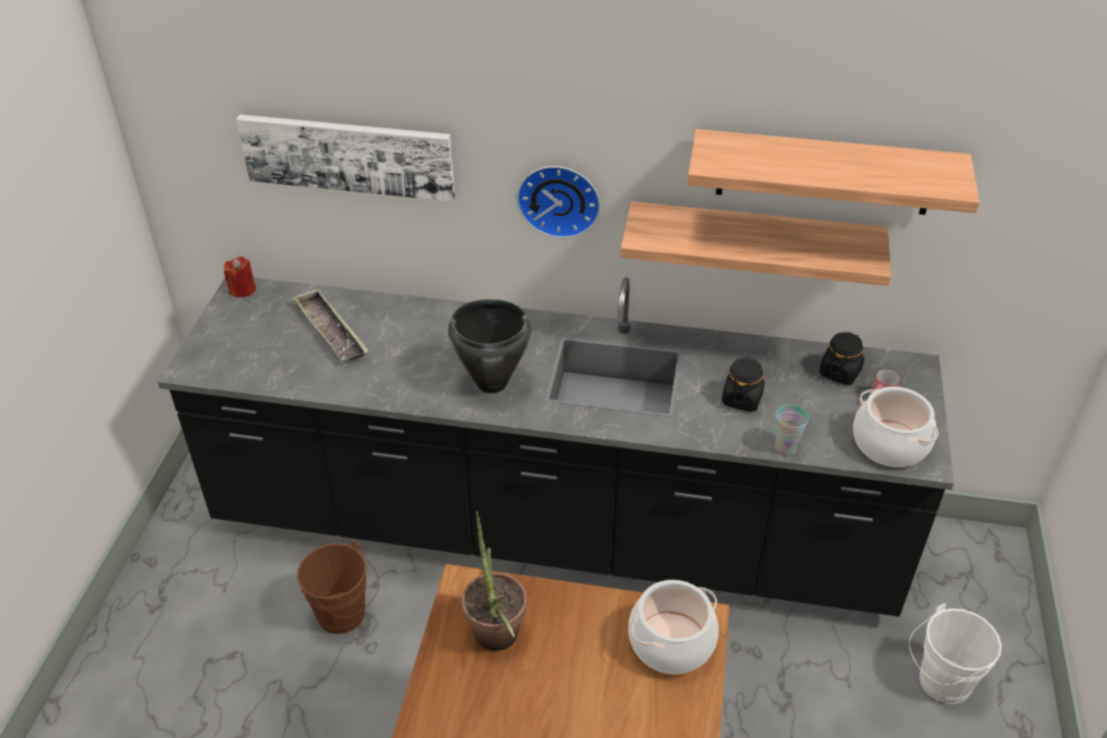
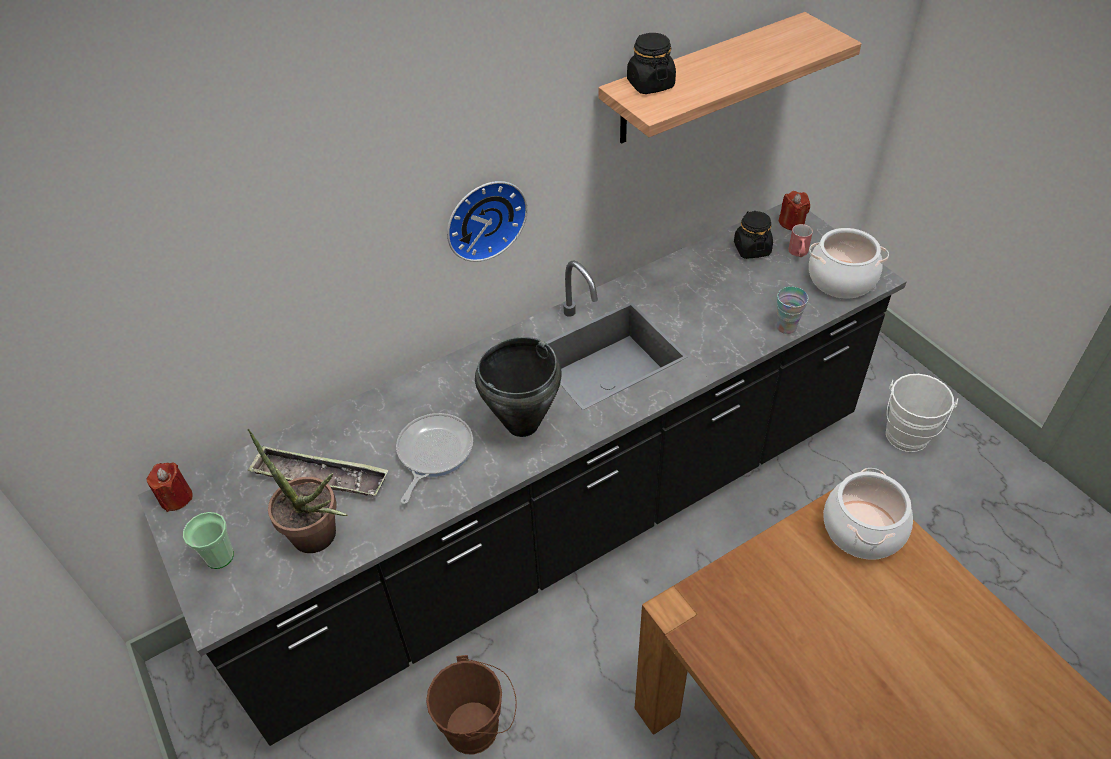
camera: 40 degrees left, 5 degrees up
(226, 339) = (219, 557): none -> cup
(348, 155) = (254, 283): picture -> none
(412, 362) = (433, 453): none -> frying pan
(497, 641) = (755, 632): potted plant -> potted plant (321, 540)
(742, 399) = (716, 310): black jar -> black jar (650, 84)
(753, 242) = (652, 173): shelf -> none
(908, 373) = (791, 223): none -> red candle

